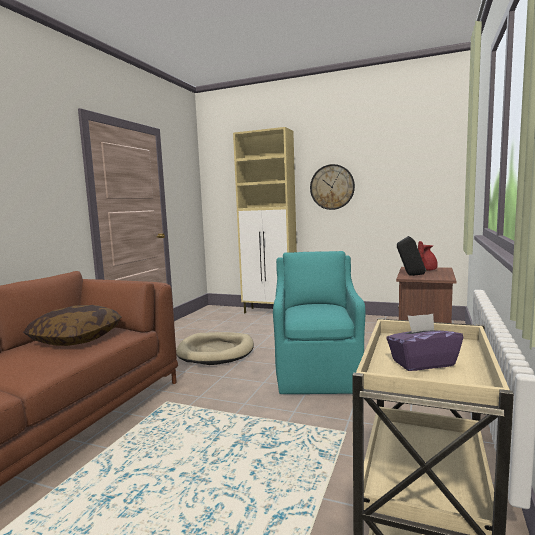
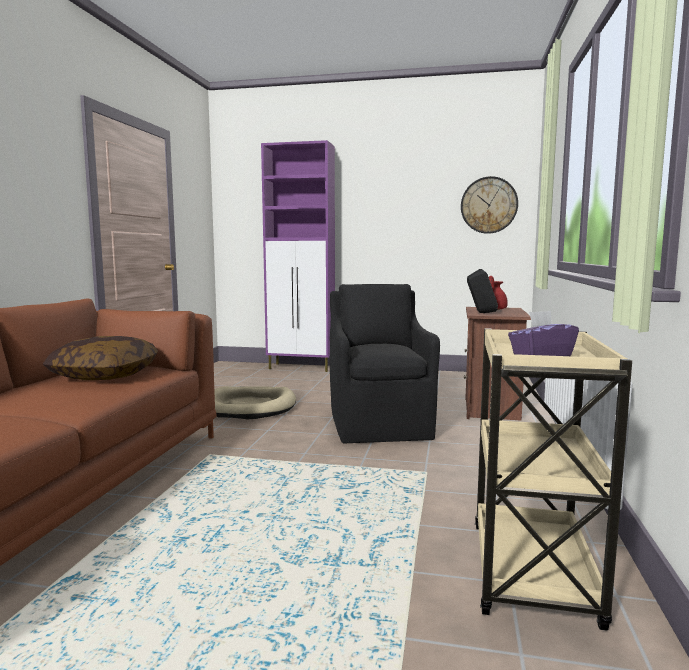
camera: 10 degrees left, 0 degrees up
(270, 312) = (302, 368): beige cabinet -> purple cabinet
(318, 374) = (380, 425): turquoise armchair -> black armchair
(332, 187) = (380, 216): wall clock -> wall clock (489, 205)

